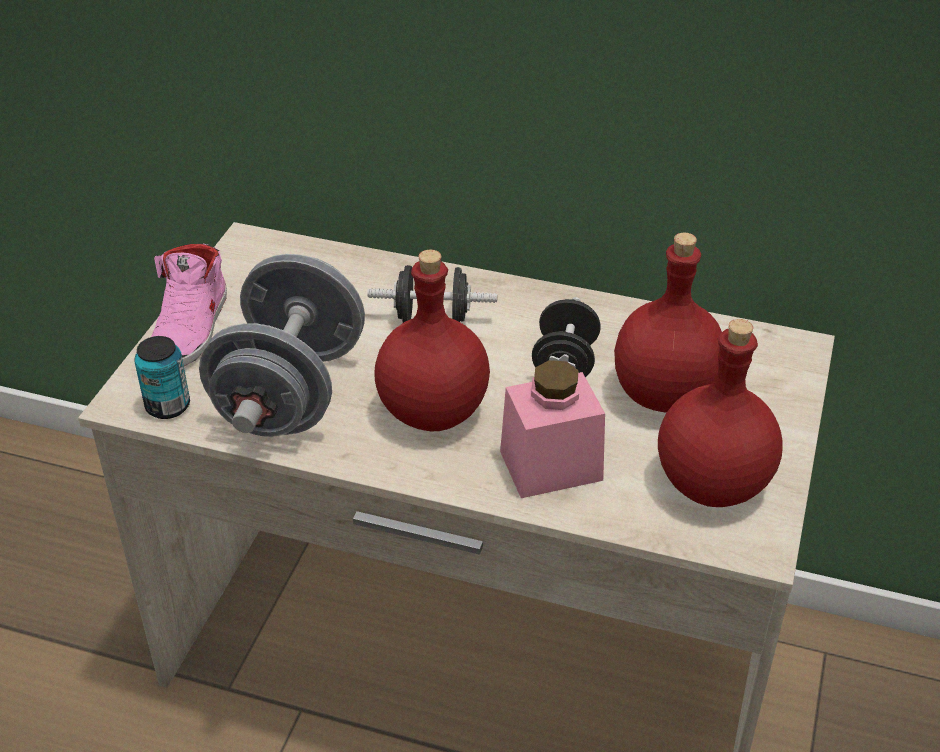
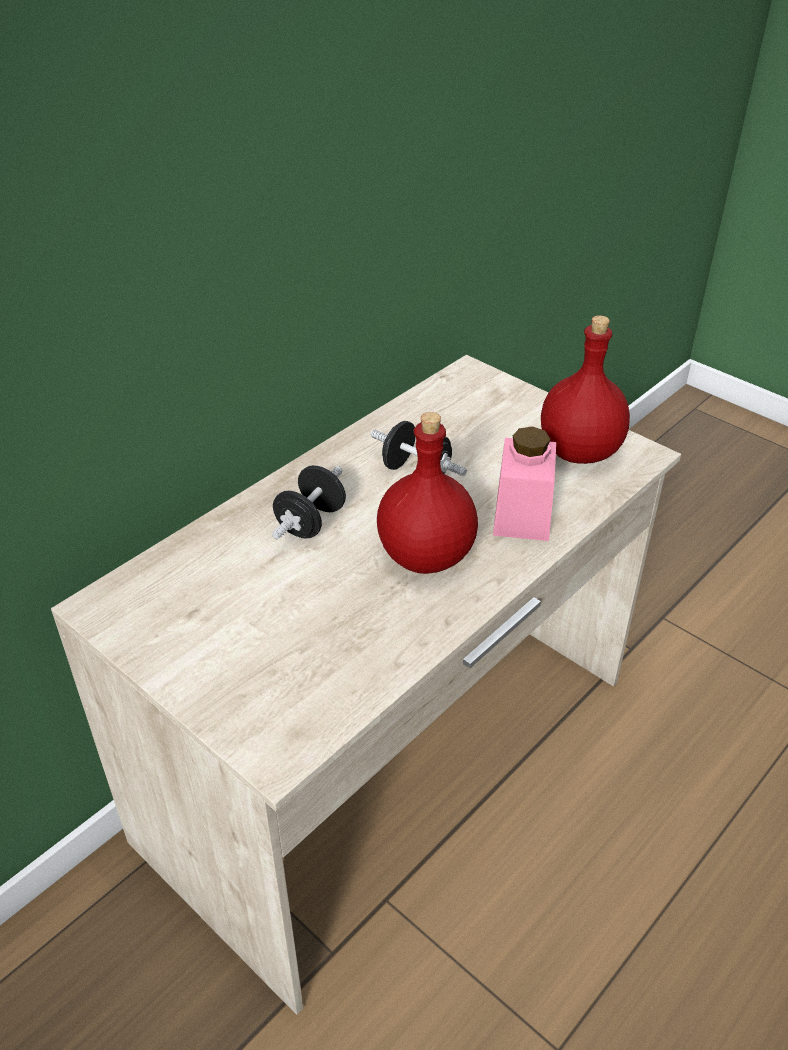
camera: 65 degrees left, 0 degrees up
(168, 406) = (307, 725): can -> none
(191, 329) = (202, 681): pink shoe -> none
(290, 392) = (344, 634): grey dumbbell -> none
(665, 393) = (478, 439): red bottle -> none

